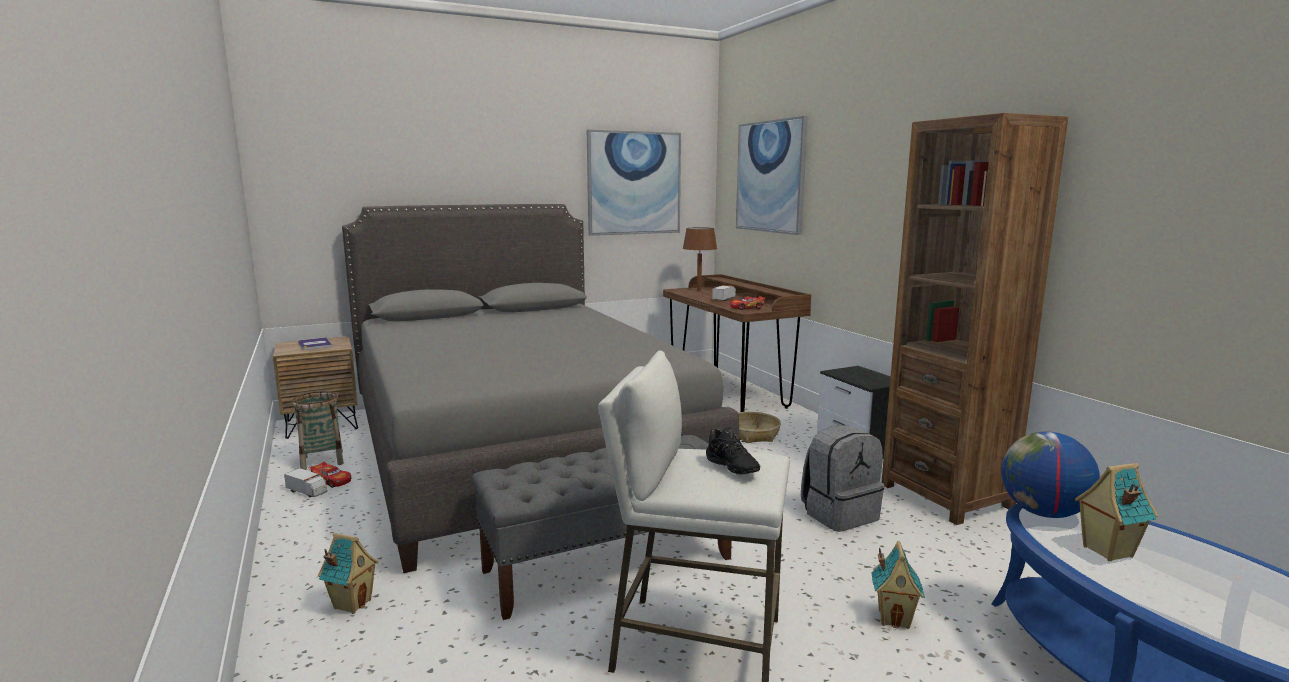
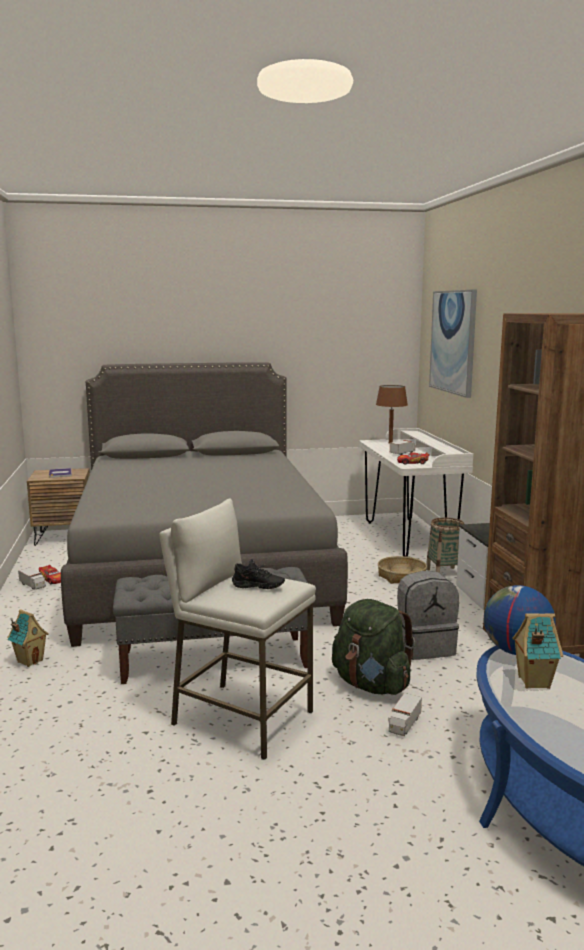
camera: 15 degrees right, 0 degrees up
(322, 461) = (52, 564): basket -> basket (445, 573)
(634, 183) = (338, 343): picture -> none
(728, 393) = (408, 539): brown desk -> white desk
(729, 468) = (257, 588): black shoe -> black shoe turned 60 degrees counterclockwise
(818, 571) = (371, 685): none -> green backpack
(894, 618) = (404, 724): toy house -> toy truck

